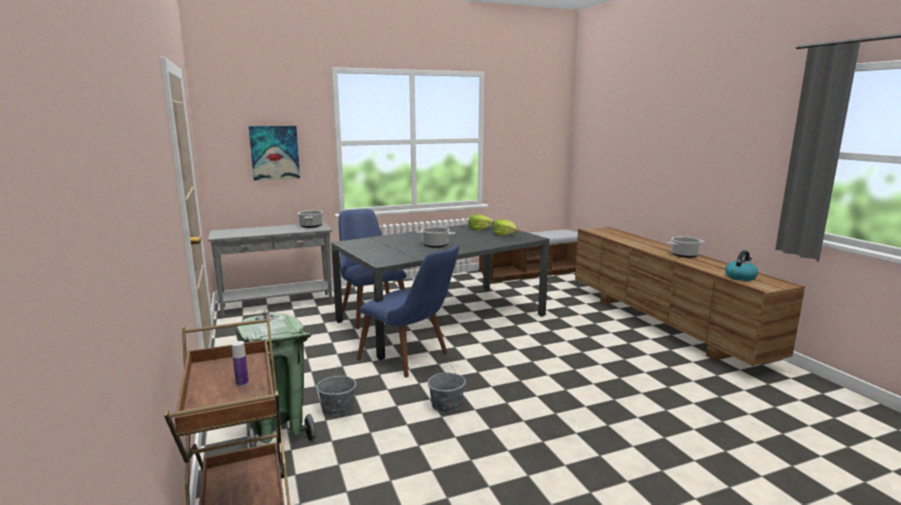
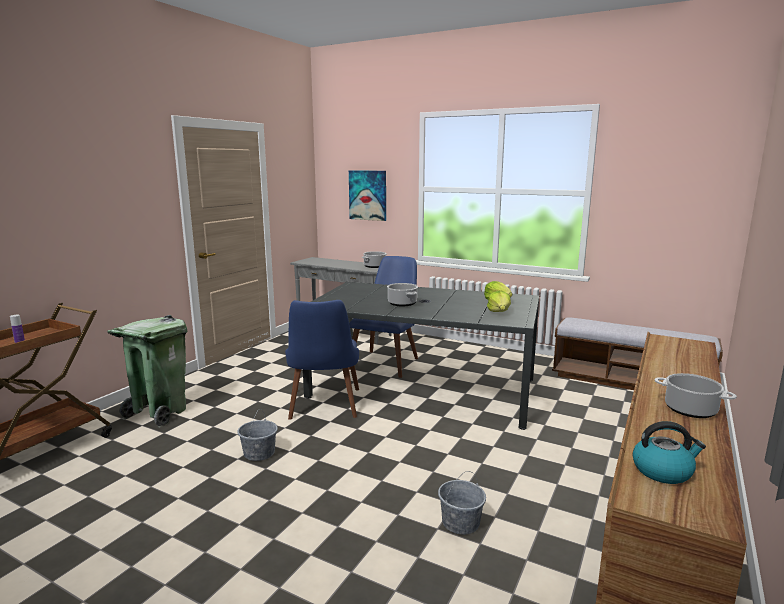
camera: 50 degrees right, 0 degrees up
(338, 408) = (210, 416): grey bucket -> grey bucket (461, 522)

